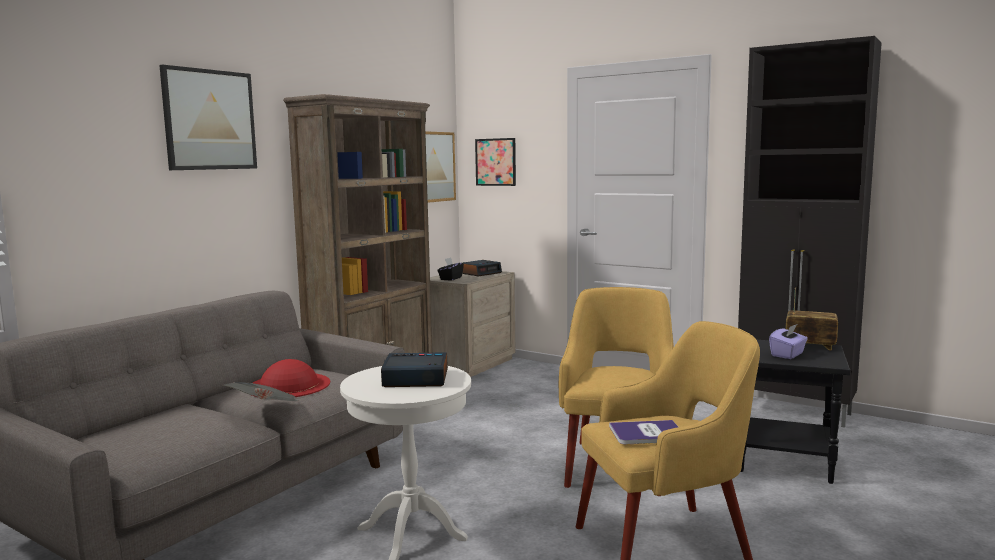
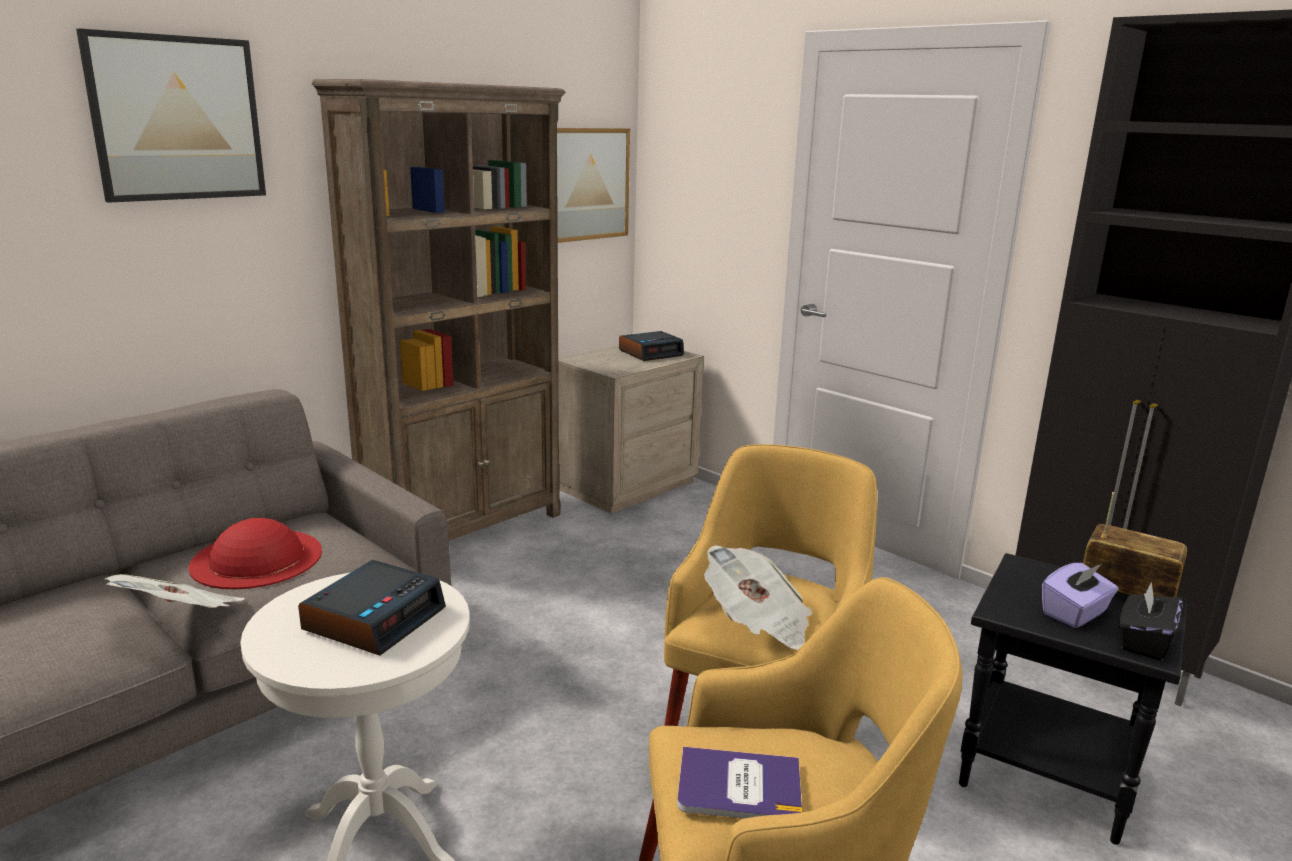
camera: 10 degrees right, 10 degrees up
(415, 379) = (374, 619): alarm clock -> alarm clock turned 105 degrees clockwise
(450, 278) = (599, 362): black tissue box -> black tissue box (1143, 642)
(495, 162) = (688, 181): picture -> none
(616, 381) = (757, 623): none -> newspaper

